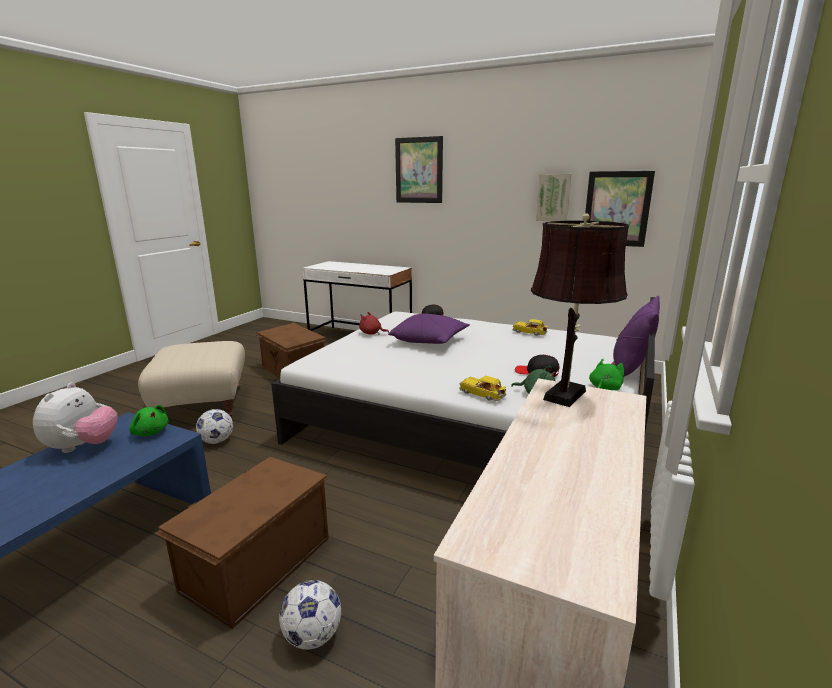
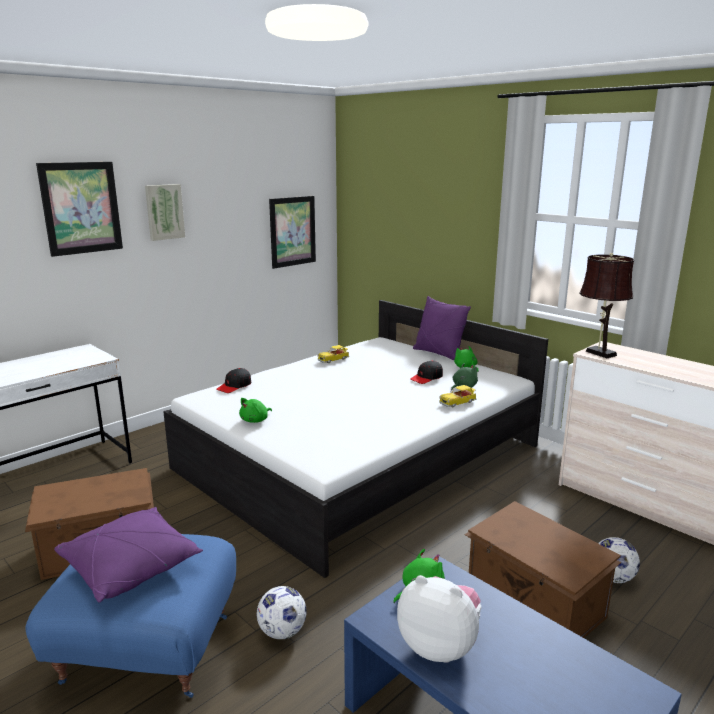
camera: 70 degrees left, 0 degrees up
(204, 406) = (147, 650): beige ottoman -> blue ottoman
(372, 333) = (255, 420): red plush toy -> green plush toy
(429, 340) = (313, 398): purple pillow -> purple pillow (131, 567)
(553, 197) = (243, 227): picture -> picture (164, 212)

